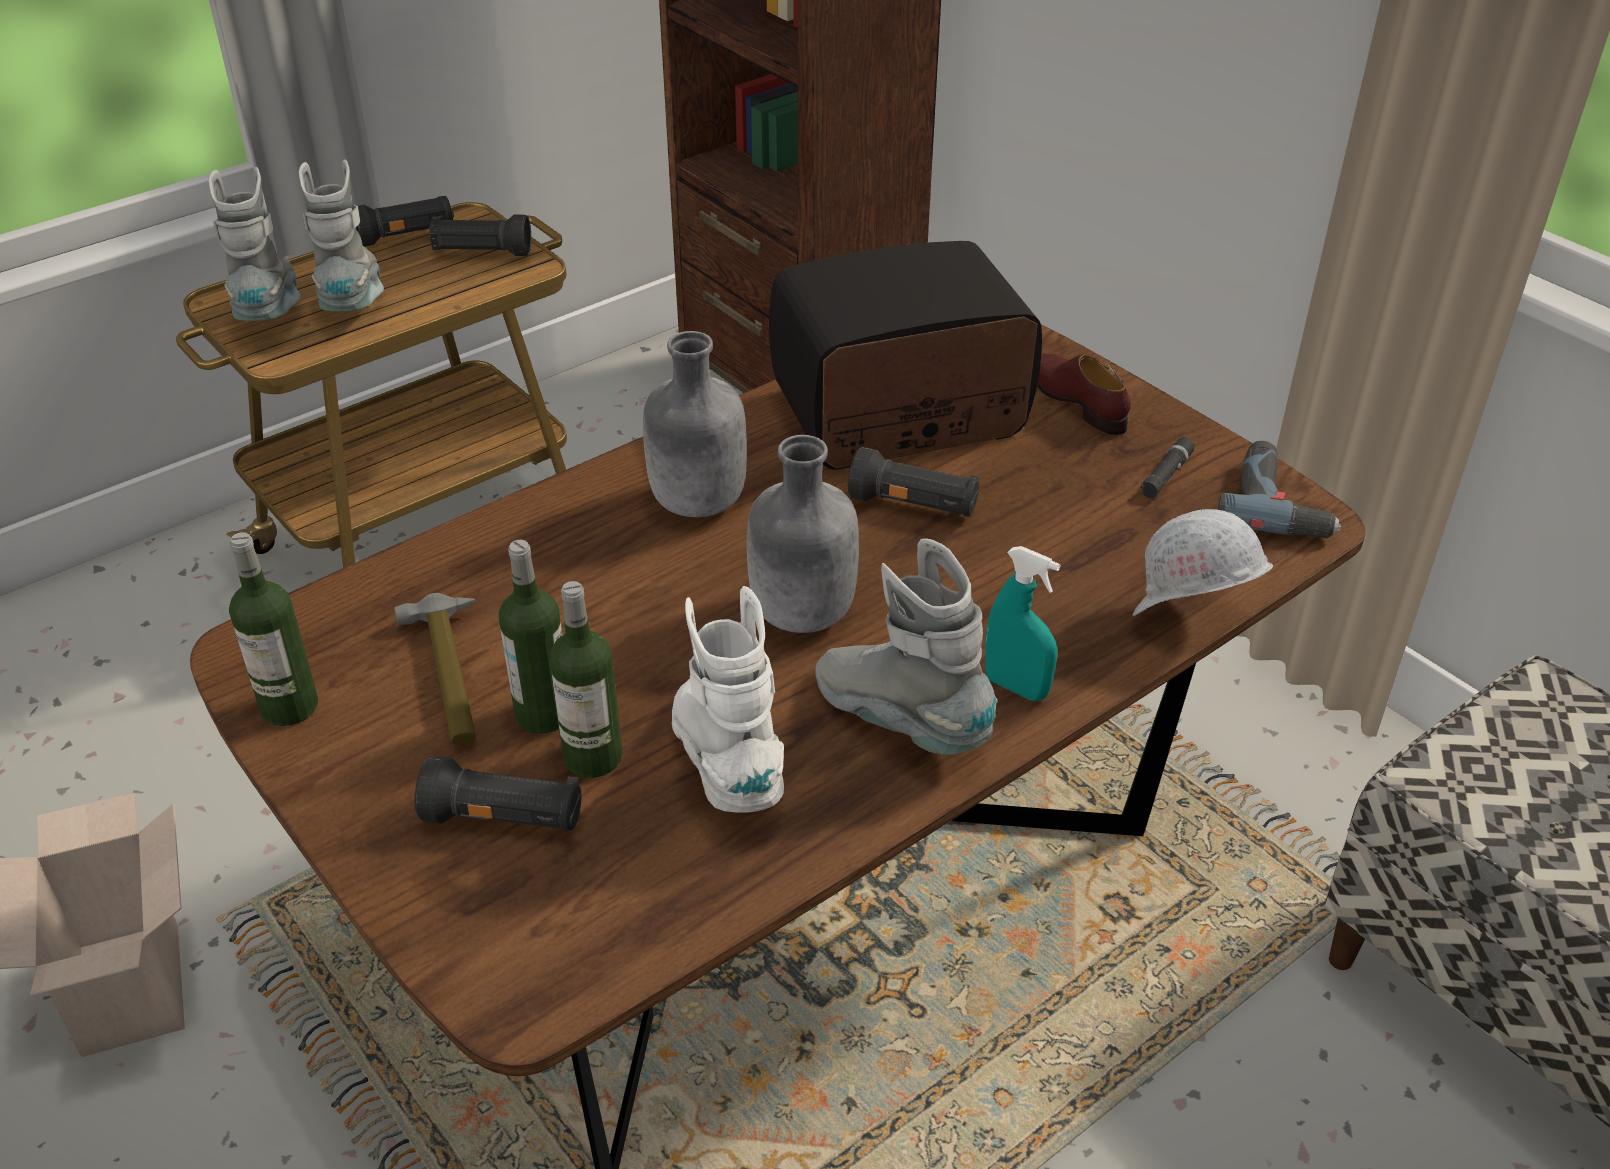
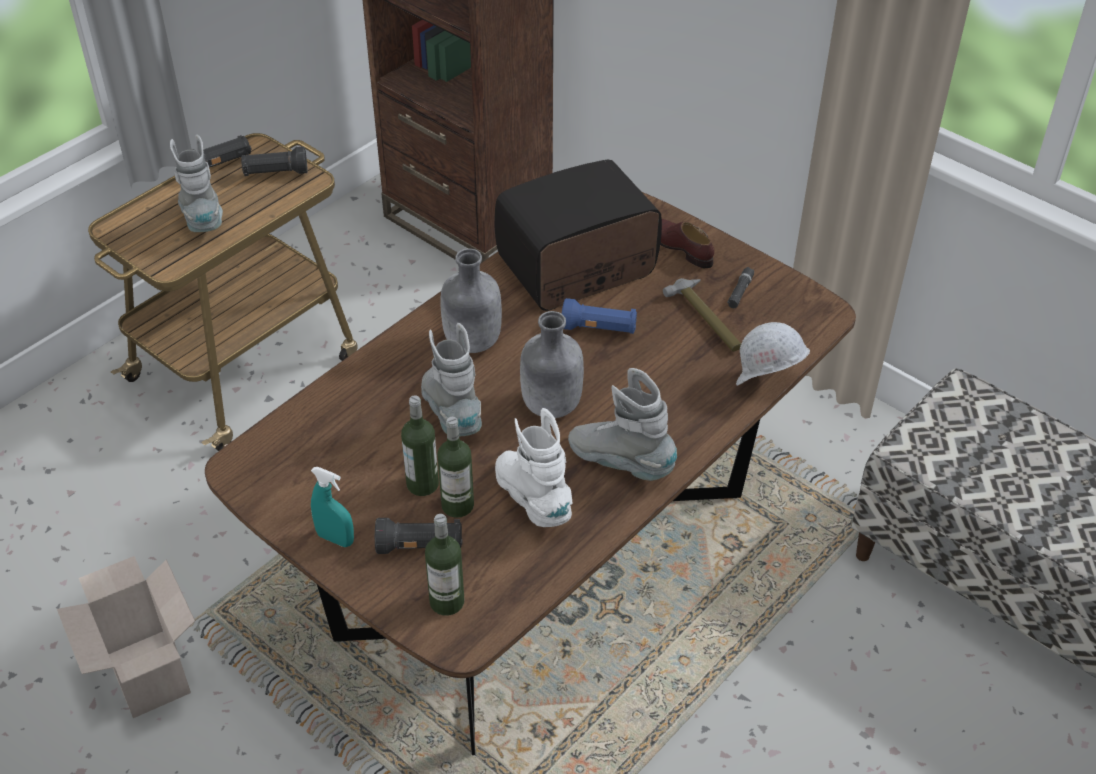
camera: 10 degrees left, 5 degrees up
(271, 311) = (151, 232): grey boot -> grey boot (452, 413)
(289, 707) = (276, 498): bottle -> bottle (447, 602)
(450, 677) = (362, 469): hammer -> hammer (706, 320)
(914, 506) = (599, 329): black flashlight -> blue flashlight
(1016, 687) = (679, 434): turquoise spray bottle -> turquoise spray bottle (335, 539)
(1278, 504) = (805, 303): power drill -> none

